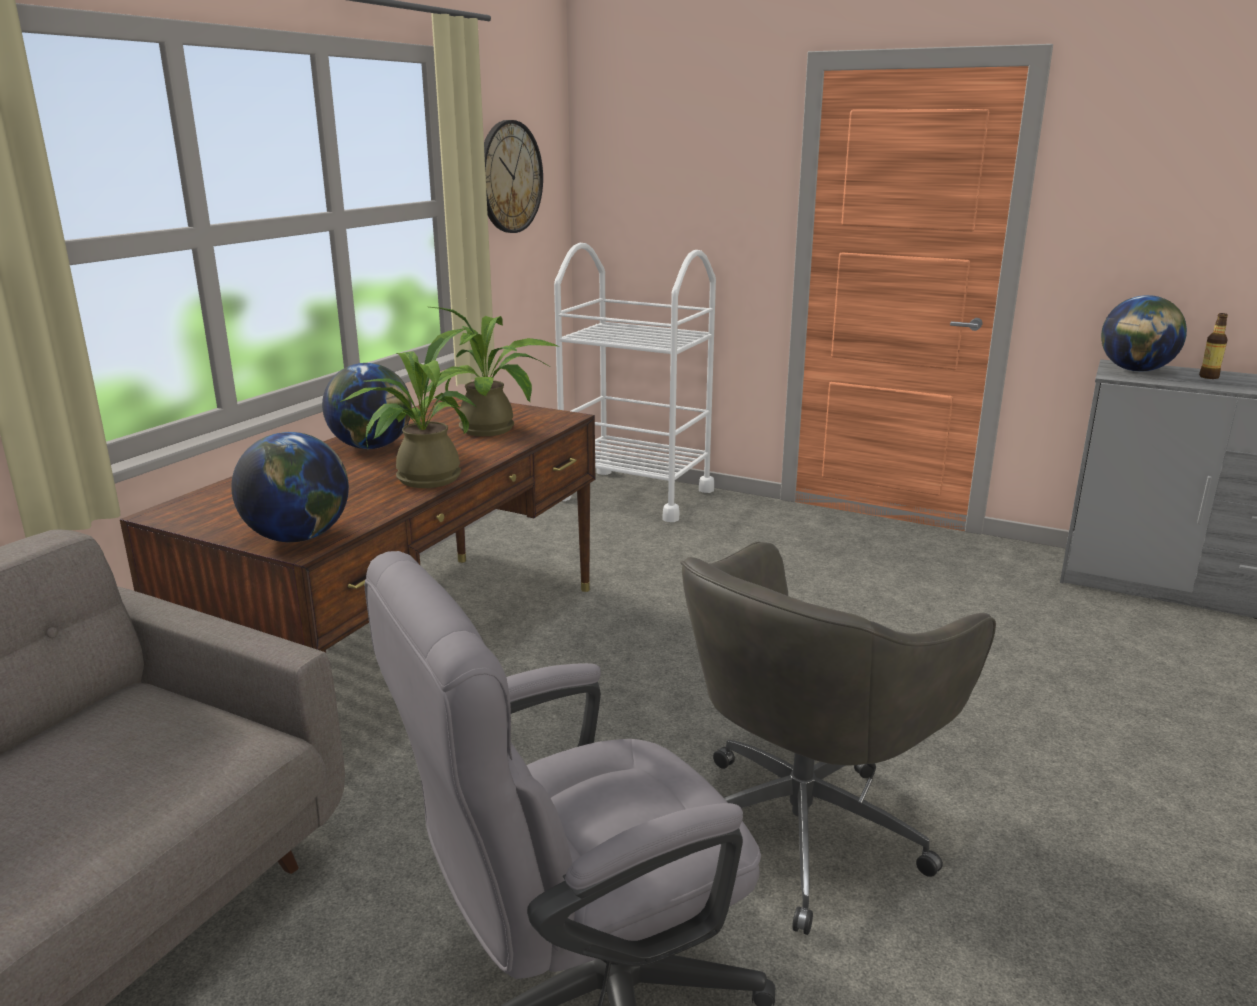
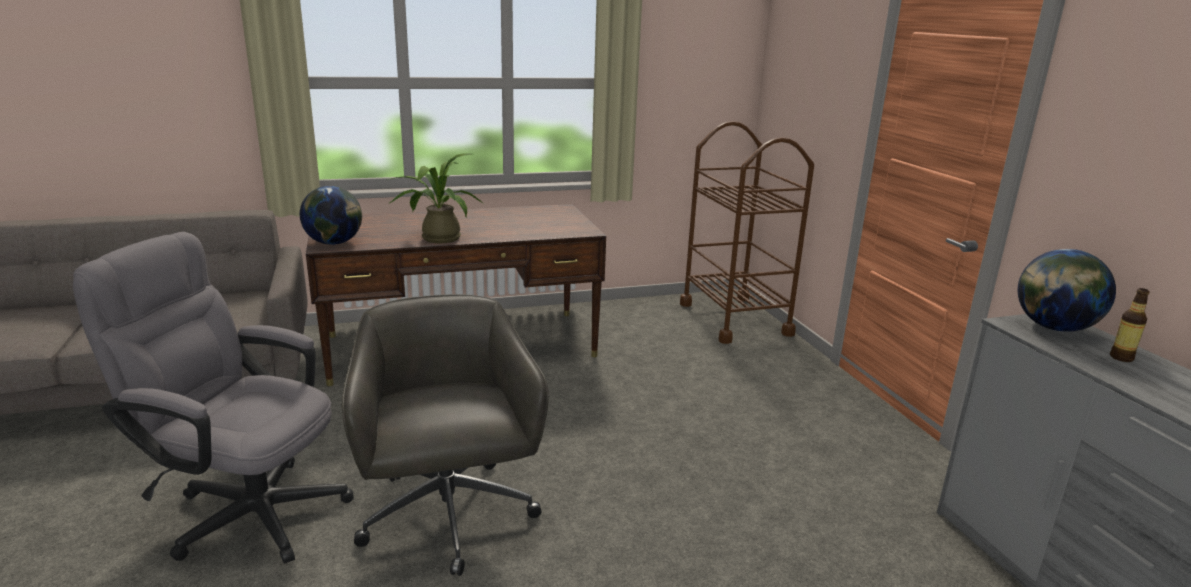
camera: 45 degrees right, 0 degrees up
(372, 446) = (464, 217): globe -> none
(494, 430) = (534, 227): potted plant -> none
(509, 177) = (683, 67): wall clock -> none
(635, 494) = (734, 319): white cart -> brown cart
(804, 827) = (448, 517): grey office chair -> grey office chair turned 75 degrees clockwise

